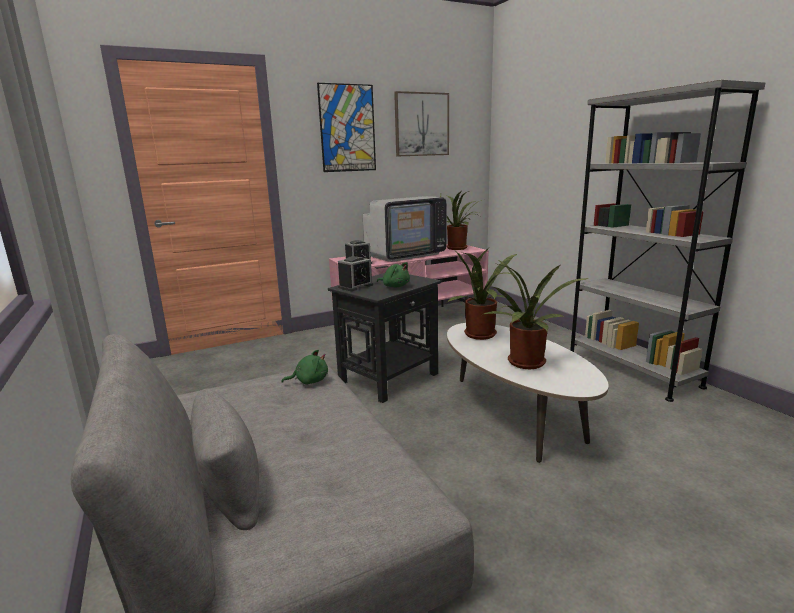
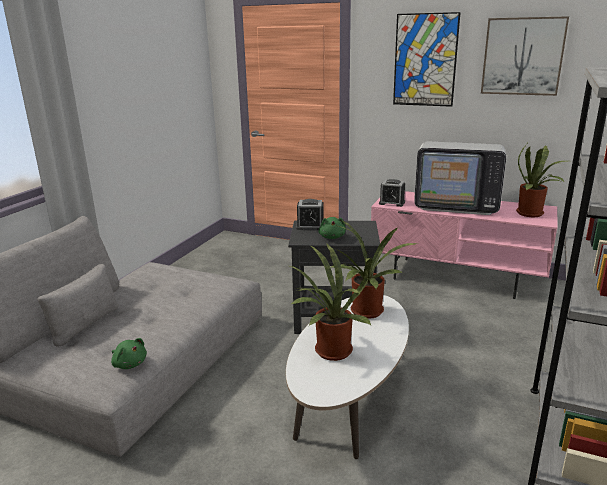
camera: 50 degrees right, 5 degrees up
(309, 381) = (214, 288): green plush toy -> green plush toy (129, 364)

